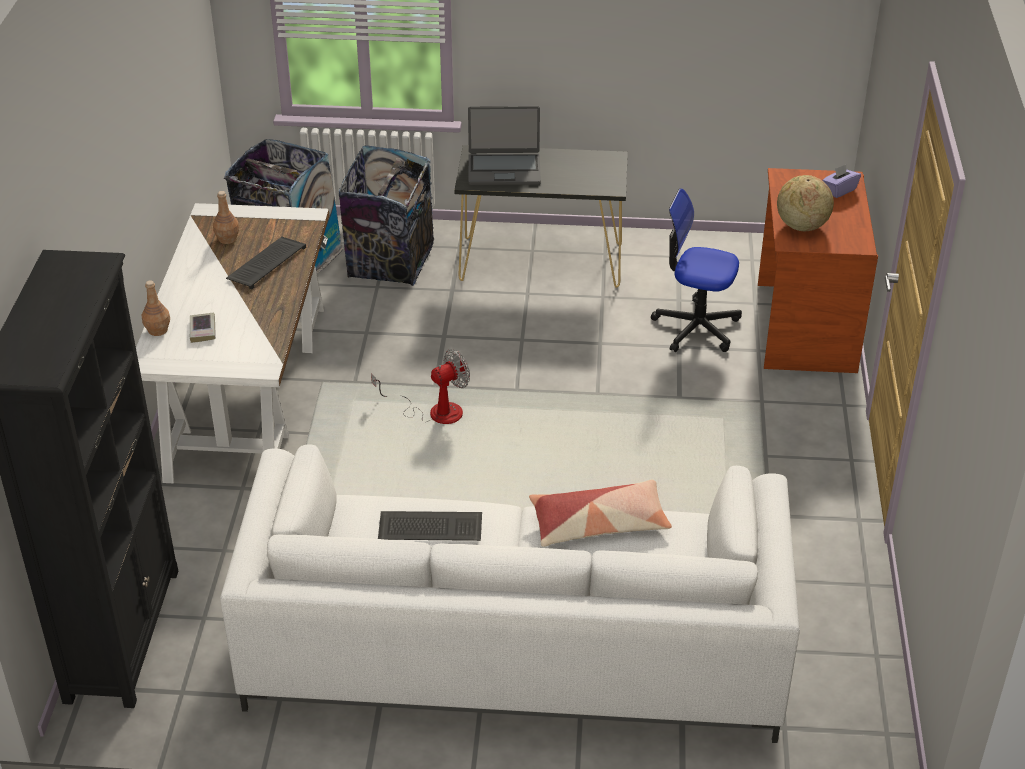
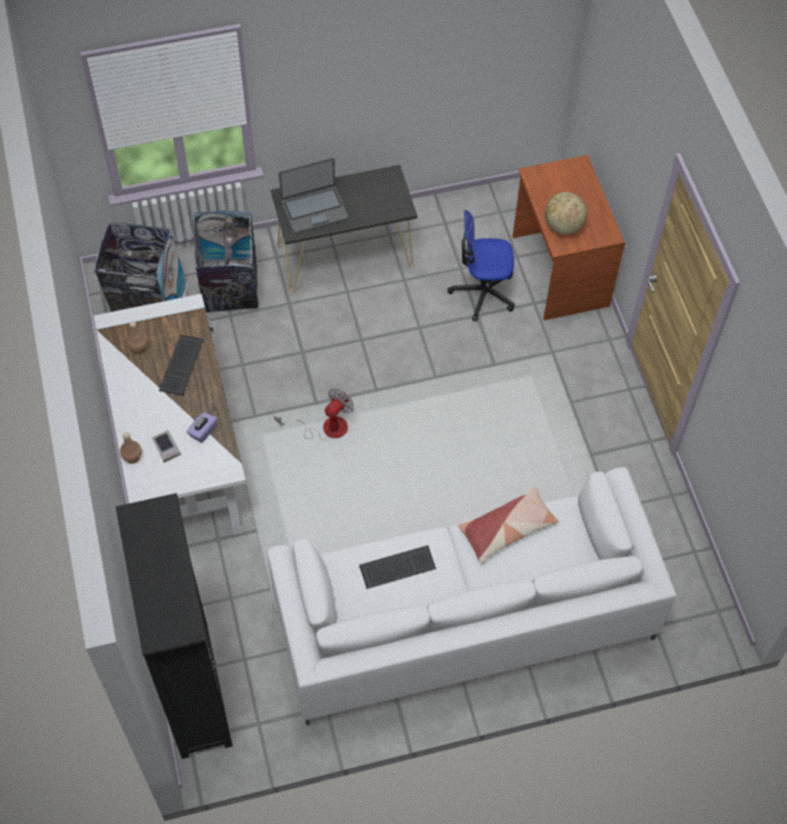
camera: 20 degrees left, 20 degrees up
(839, 190) = (577, 180): purple tissue box -> purple tissue box (203, 431)

